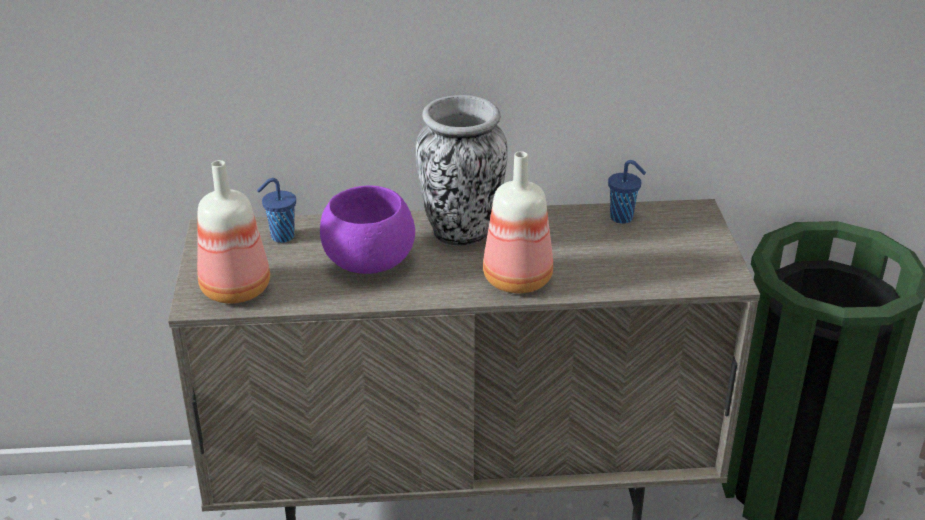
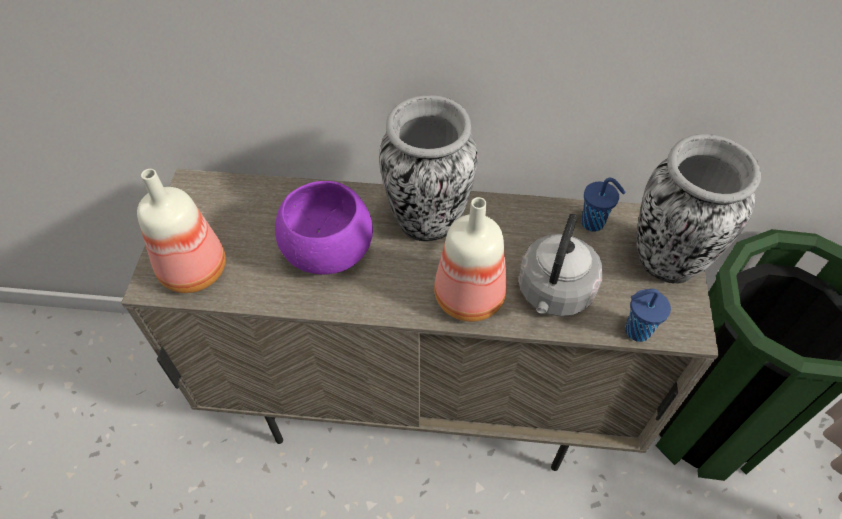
camera: 10 degrees right, 20 degrees up
(281, 237) = (254, 204): blue cup -> blue cup (635, 331)
(597, 269) = (554, 293): none -> grey kettle
(697, 237) = (666, 261): none -> vase

